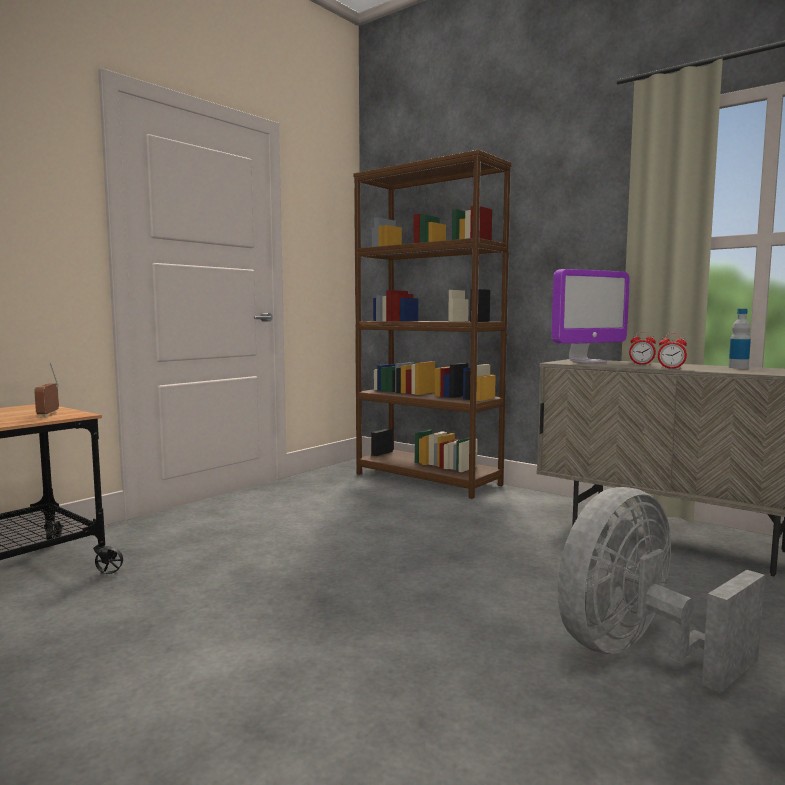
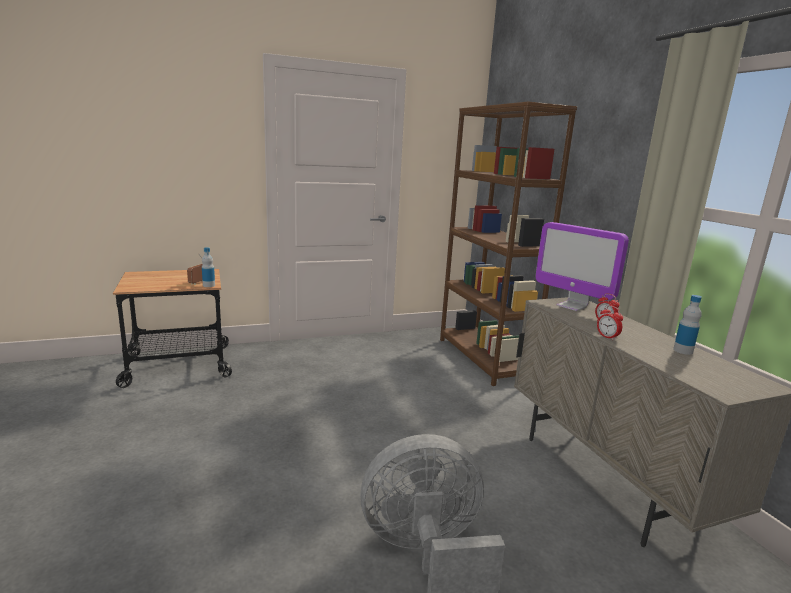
camera: 30 degrees right, 10 degrees up
(75, 415) = (209, 285): none -> bottle
(587, 361) = (572, 306): monitor -> monitor turned 45 degrees clockwise

